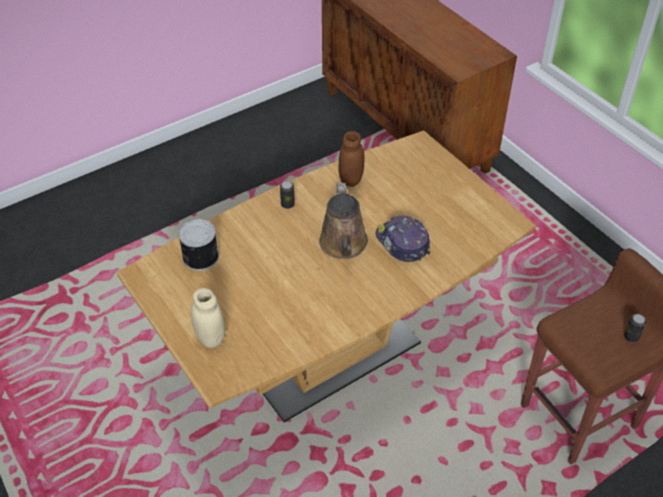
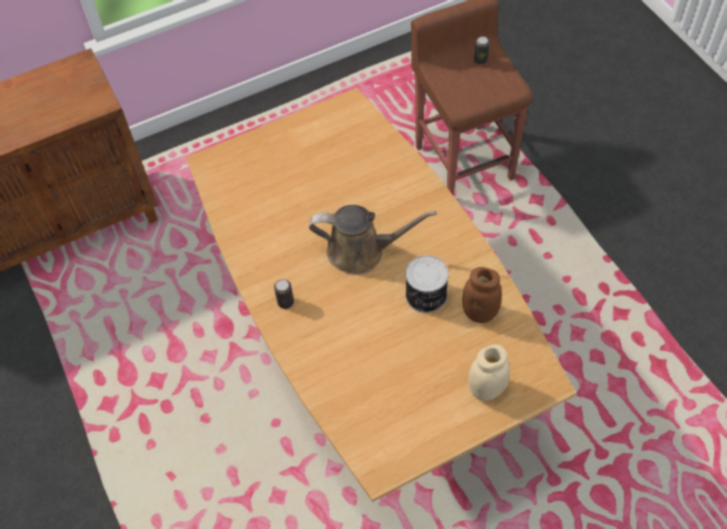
camera: 80 degrees left, 10 degrees up
(199, 257) = (360, 400): can -> can (426, 296)
(351, 179) = (256, 235): brown jar -> brown jar (479, 313)
(402, 243) = (366, 199): cap -> none

